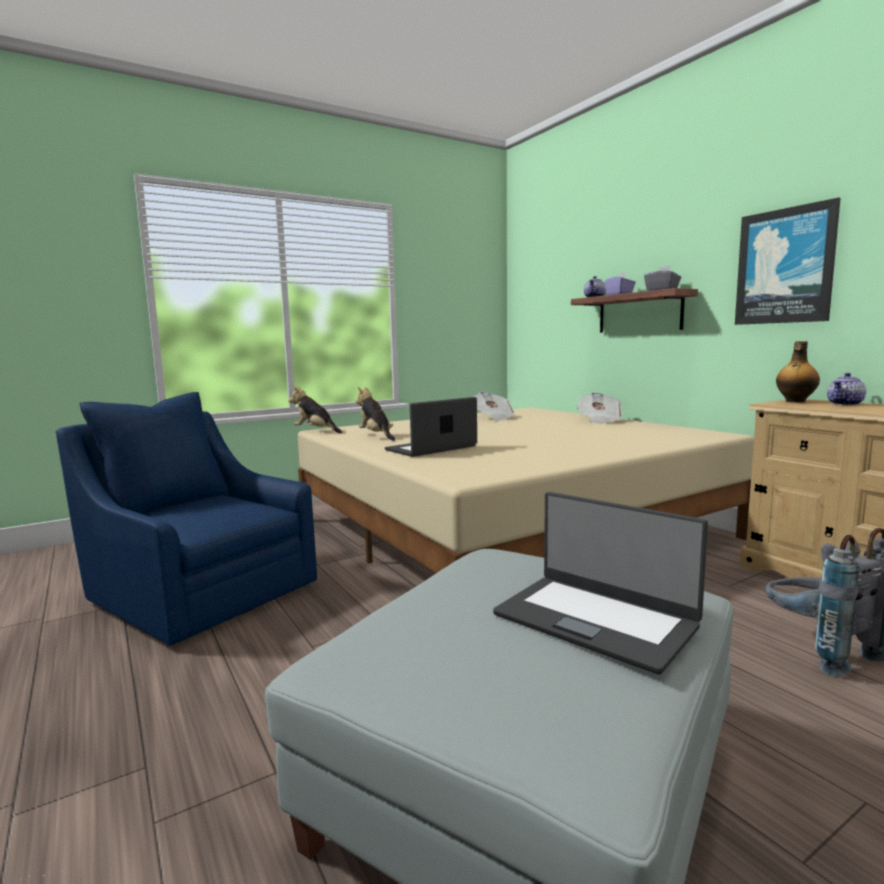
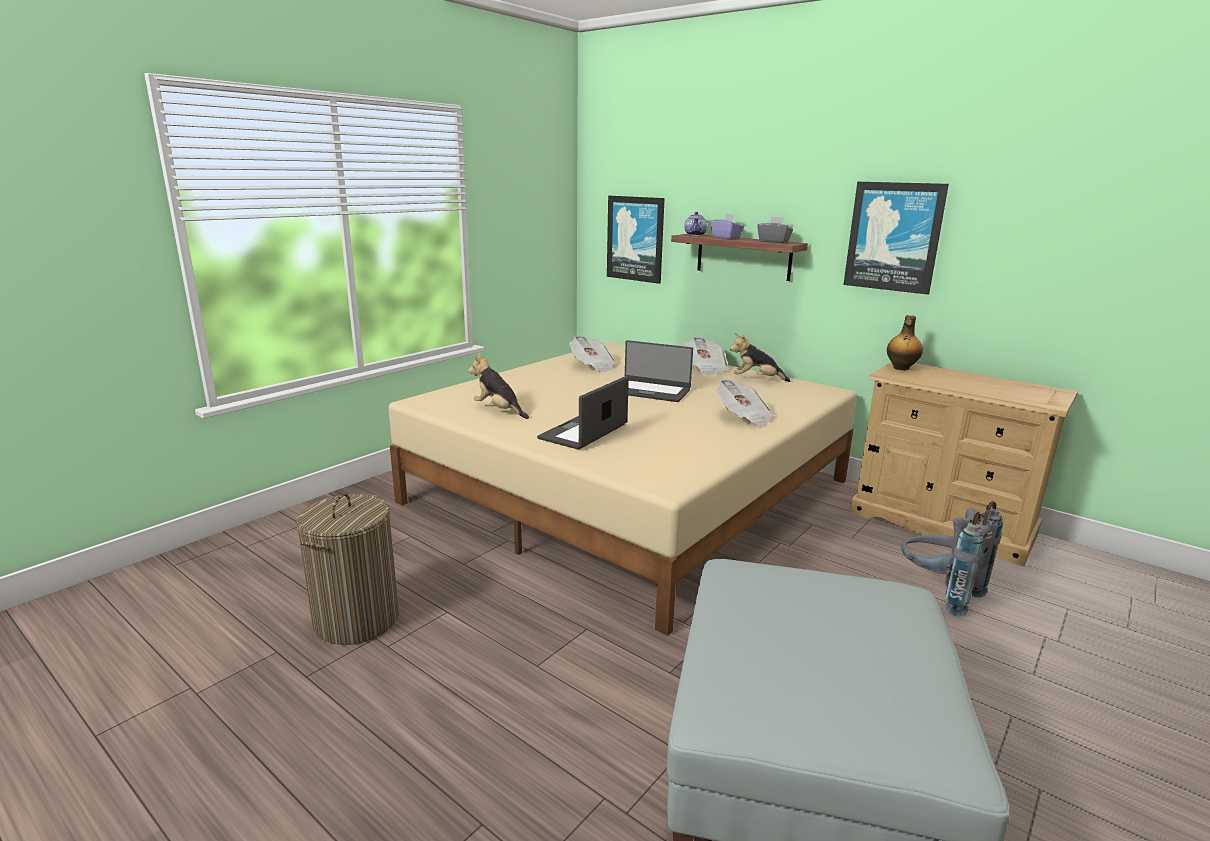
camera: 20 degrees left, 10 degrees up
(199, 591) = (357, 619): blue armchair -> laundry basket
(316, 431) = (415, 404): plush toy -> plush toy (756, 380)
(550, 312) = (635, 239): none -> picture
(595, 619) = (872, 634): laptop -> laptop (651, 391)
(601, 446) = (744, 418): none -> newspaper
(845, 404) = (942, 374): teapot -> none

